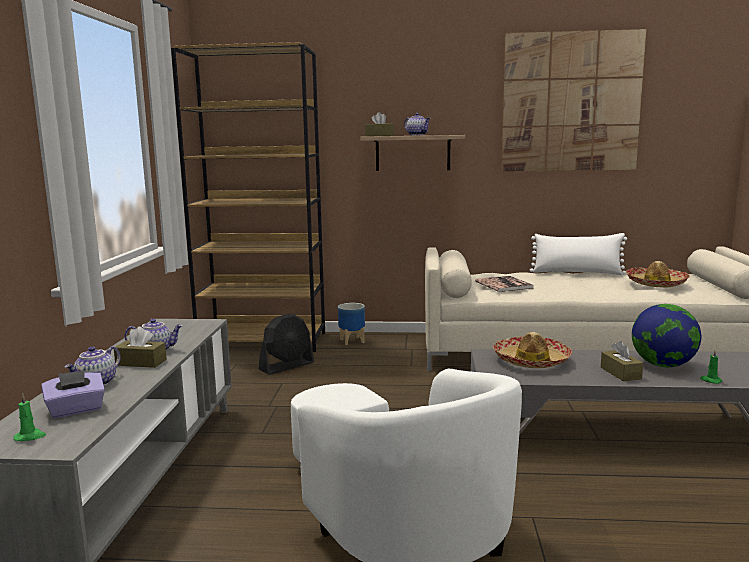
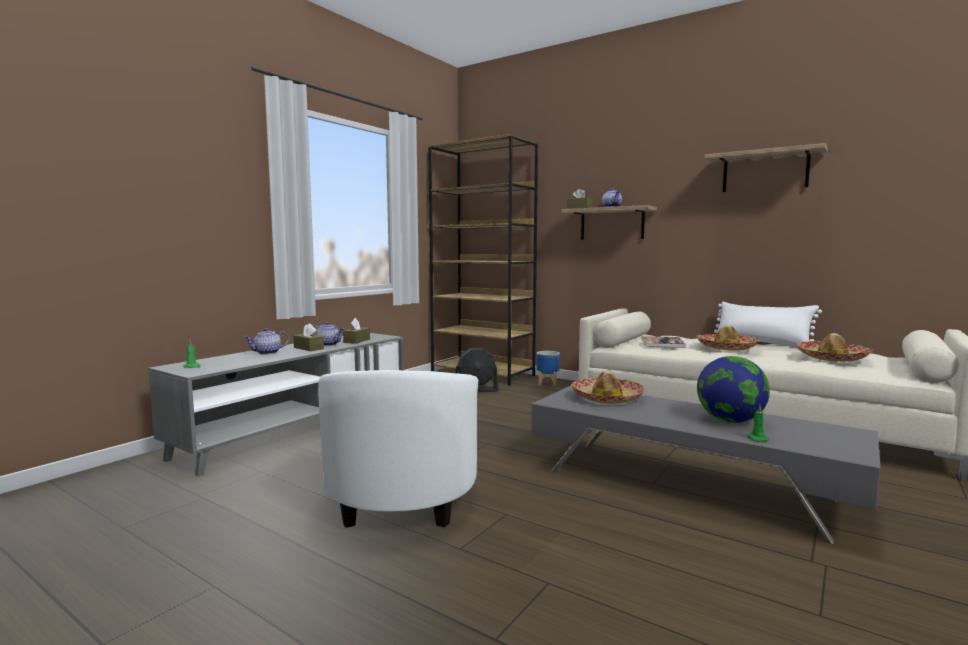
camera: 30 degrees right, 5 degrees down
(76, 410) = (233, 361): purple tissue box -> none
(564, 283) = (727, 348): none -> hat
(571, 102) = (765, 171): picture -> shelf
(620, 373) = (671, 418): brown tissue box -> brown tissue box (357, 341)

